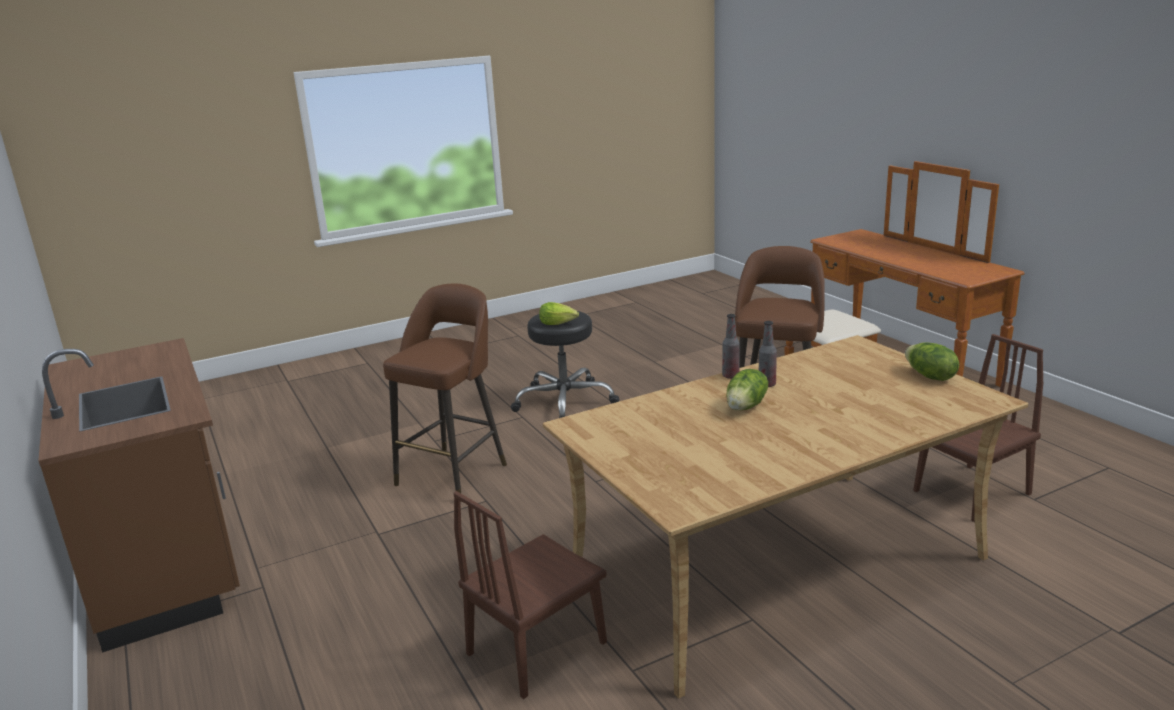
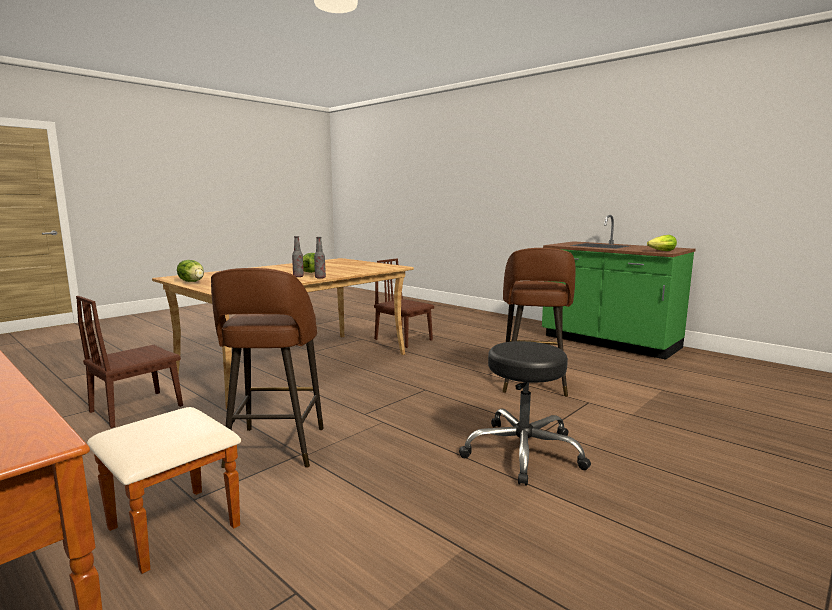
camera: 160 degrees right, 10 degrees down
(168, 562) = (609, 342): brown counter -> green counter
(537, 648) = (403, 339): brown chair -> brown chair turned 75 degrees counterclockwise
(558, 323) = (519, 345): lettuce -> lettuce (662, 251)

